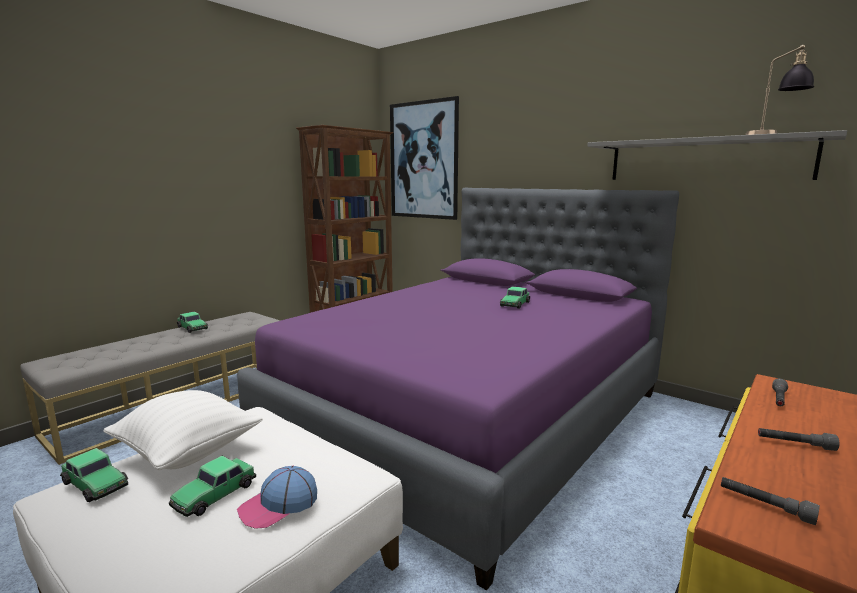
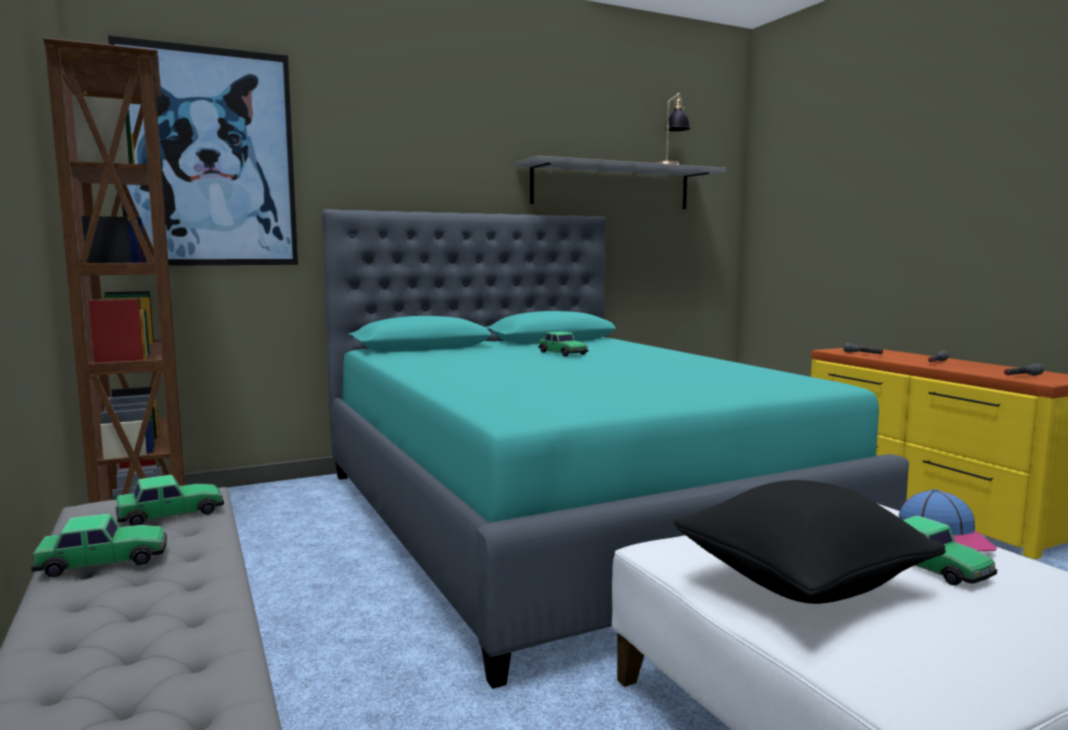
camera: 65 degrees left, 5 degrees down
(95, 484) = (906, 652): toy car -> toy car (171, 514)
(188, 452) = (800, 585): white pillow -> black pillow
(471, 417) = (564, 517): purple bed -> turquoise bed

